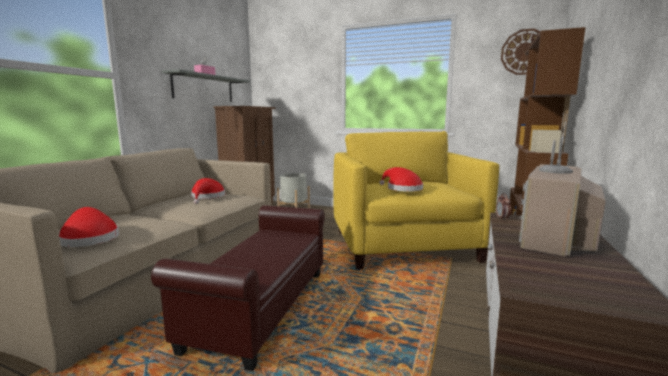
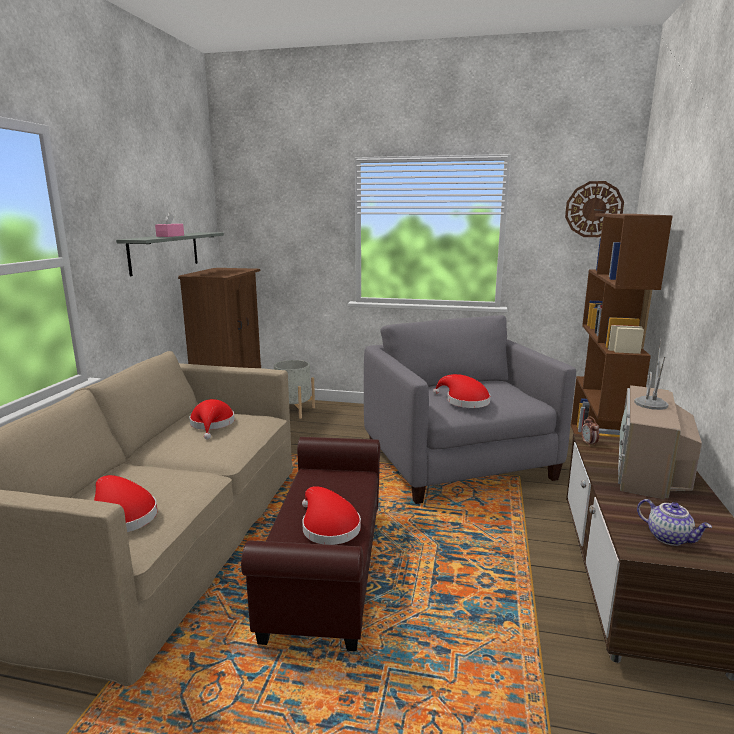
camera: 10 degrees left, 5 degrees up
(254, 264) = (328, 527): none -> red hat
(404, 245) = (458, 462): yellow armchair -> grey armchair
(562, 284) = (669, 537): none -> teapot

